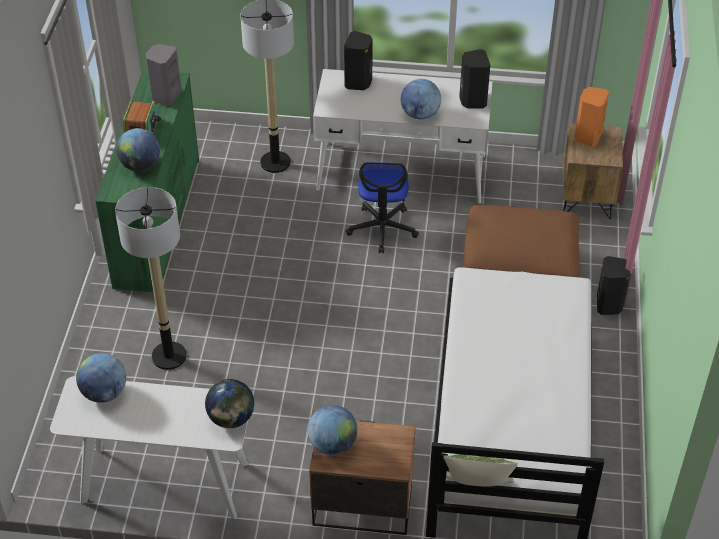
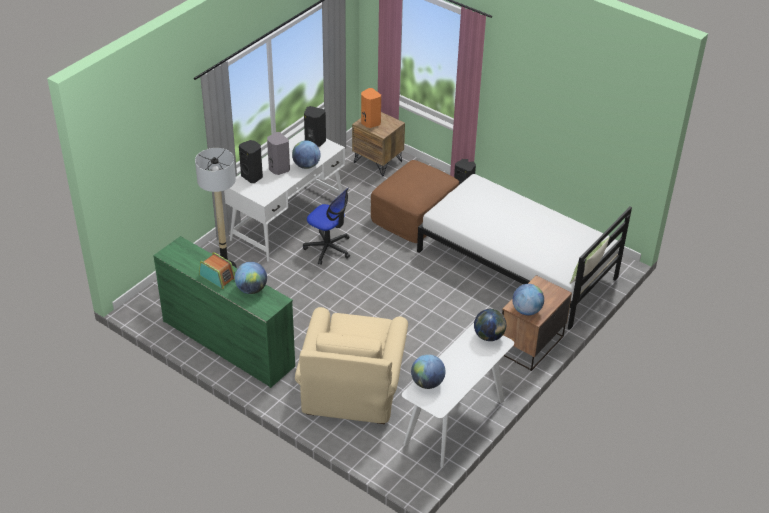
camera: 60 degrees left, 5 degrees down
(165, 96) = (192, 254): grey speaker -> grey speaker (278, 169)
(168, 356) = (353, 383): floor lamp -> beige armchair

